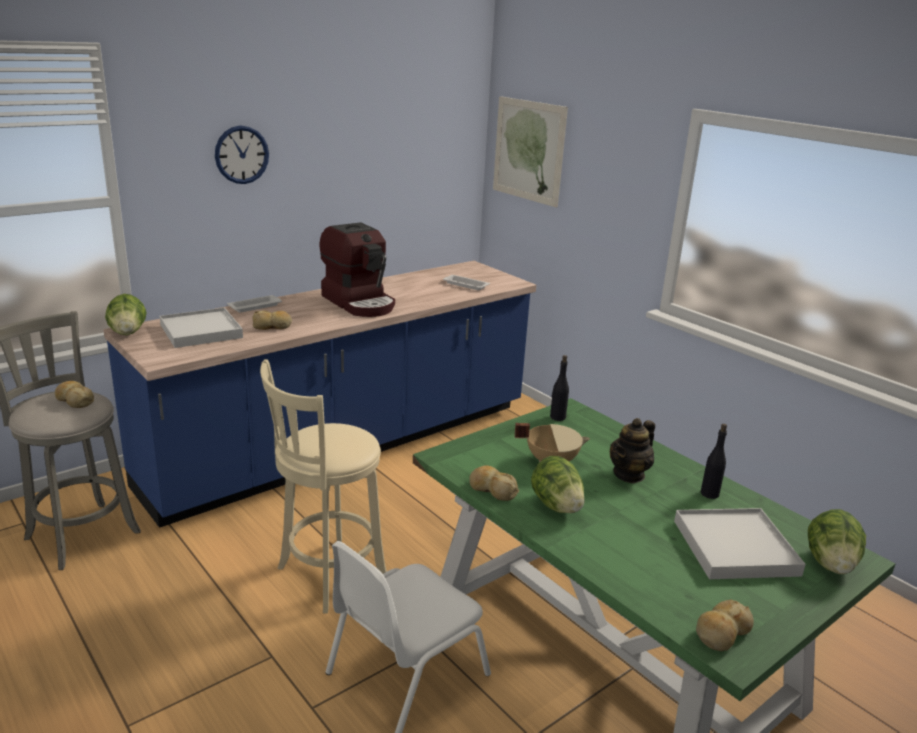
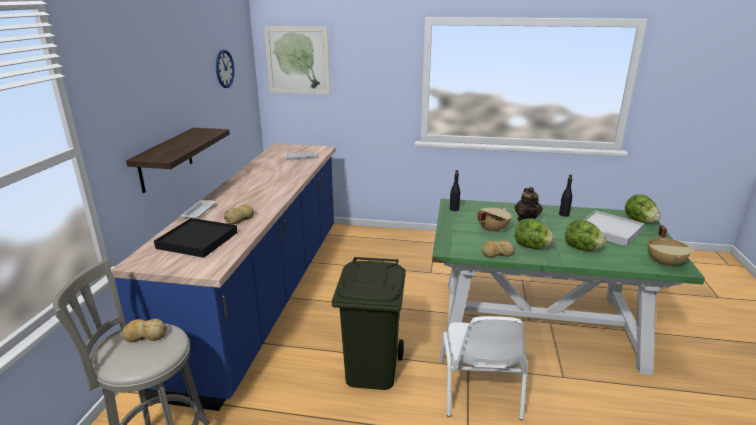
camera: 40 degrees left, 0 degrees up
(128, 332) = (141, 263): lettuce -> lettuce (582, 248)
(201, 331) = (197, 240): white tray -> black tray
(241, 155) = (147, 91): wall clock -> wall clock (224, 69)
(258, 238) = (166, 159): none -> shelf
(327, 576) = (370, 370): beige stool -> green trash can
(360, 302) = (263, 186): coffee machine -> none
(721, 633) = (665, 263): bread -> beige cooking pot

